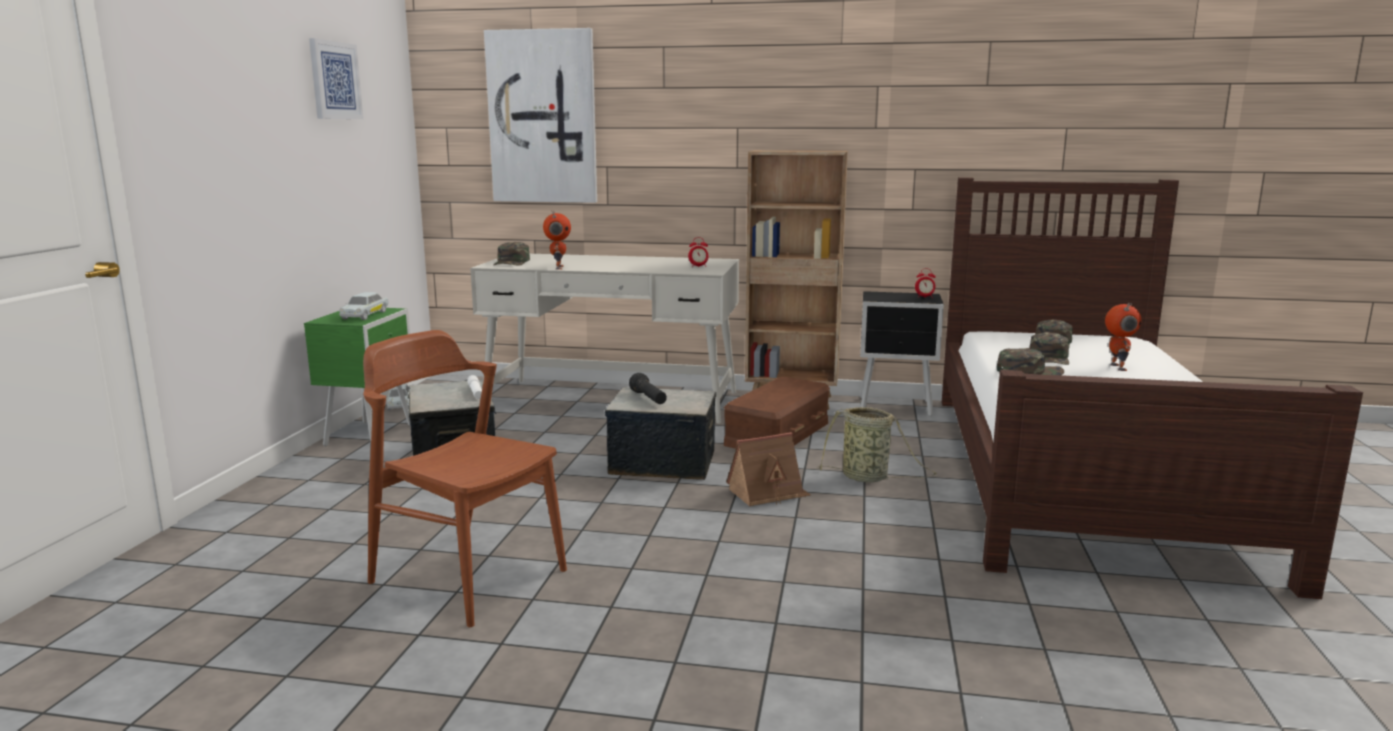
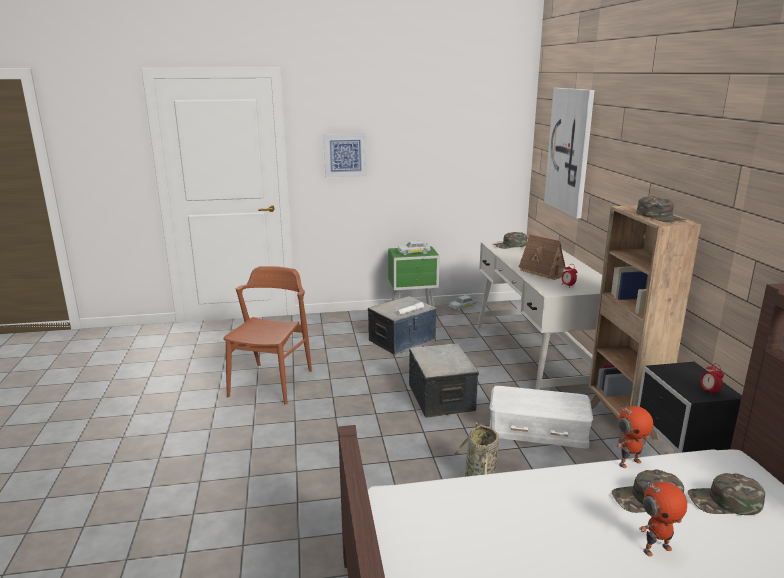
camera: 70 degrees right, 5 degrees up
(334, 80) = (447, 122): picture -> picture (345, 155)
(558, 267) = (507, 257): toy robot -> toy robot (629, 462)
(649, 399) = (439, 355): black flashlight -> none
(768, 493) = (420, 444): toy house -> toy house (544, 272)
(778, 433) = (537, 430): brown storage box -> white storage box
(1029, 371) = (573, 486): green cap -> green cap (660, 217)

